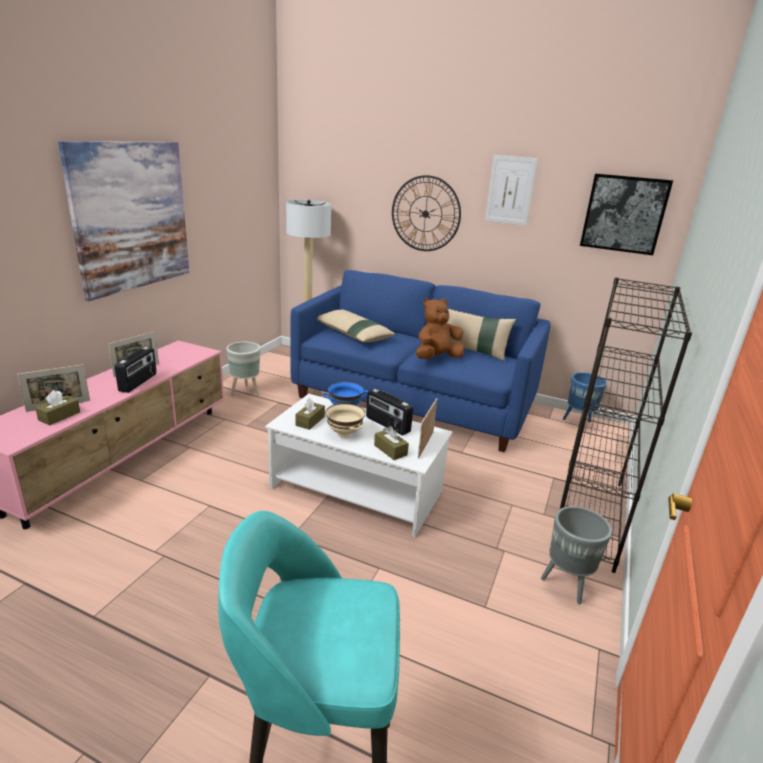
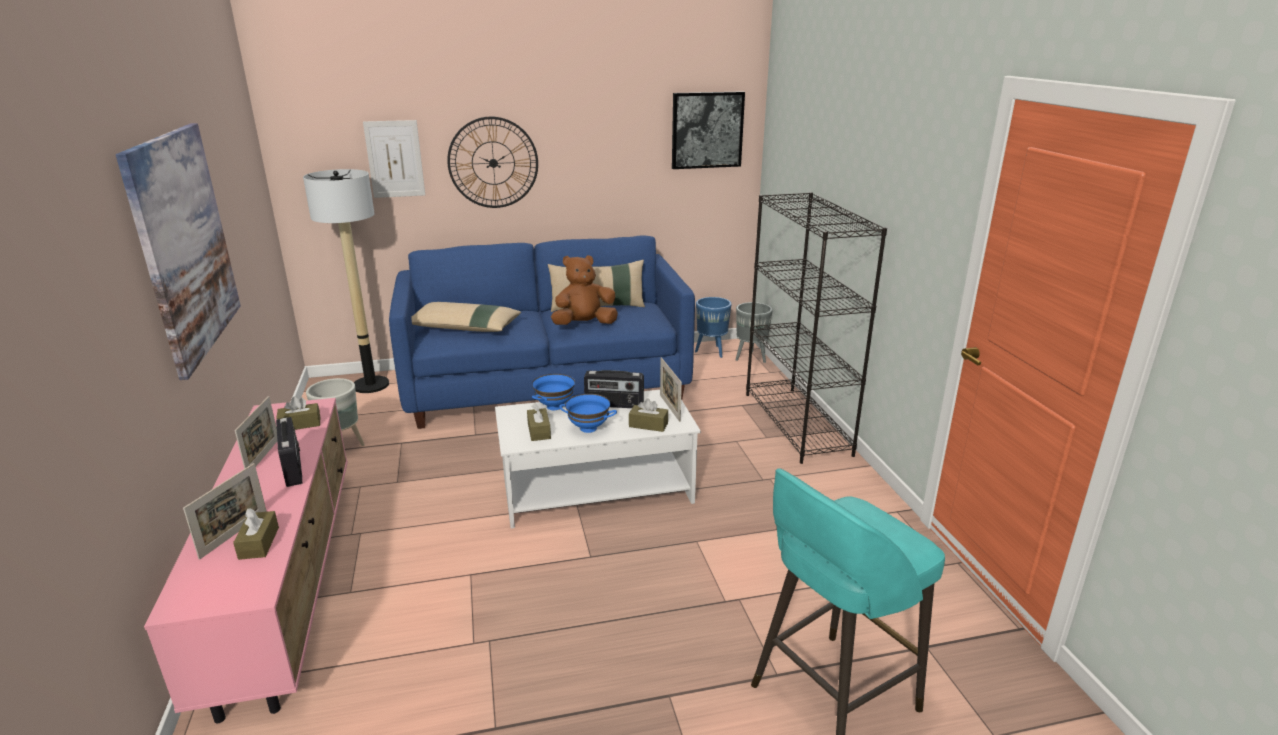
camera: 35 degrees left, 0 degrees up
(181, 359) = (300, 424): none -> brown tissue box
(344, 434) = (588, 428): beige bowl -> blue bowl
(436, 358) = (584, 324): brown plush toy -> brown plush toy turned 45 degrees clockwise
(510, 190) = (589, 121): picture -> picture (395, 159)
(567, 585) = (836, 481): grey planter -> grey planter (751, 358)

